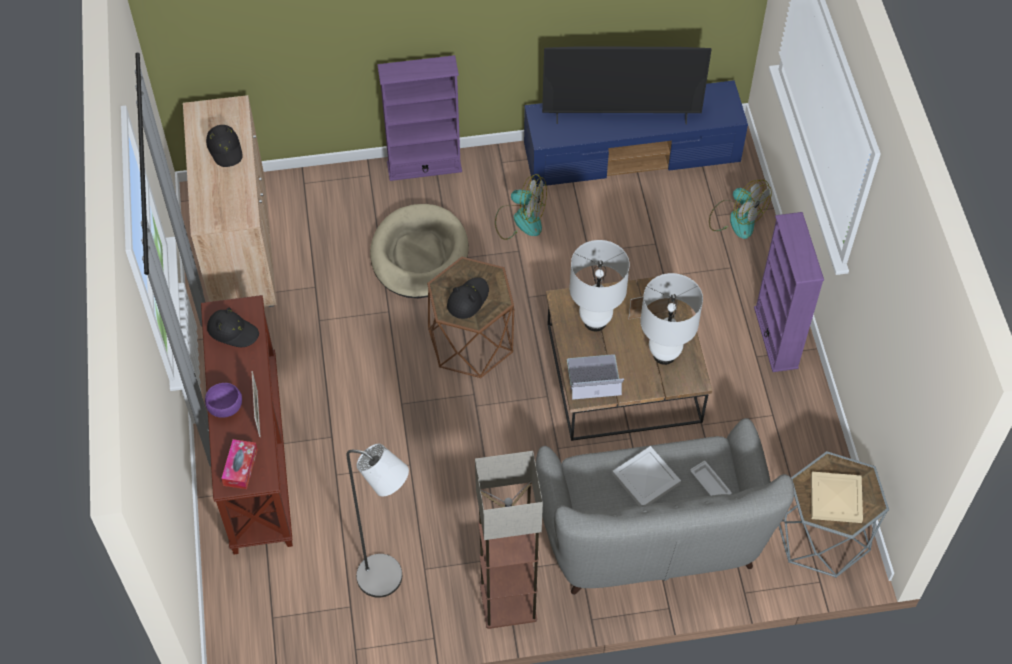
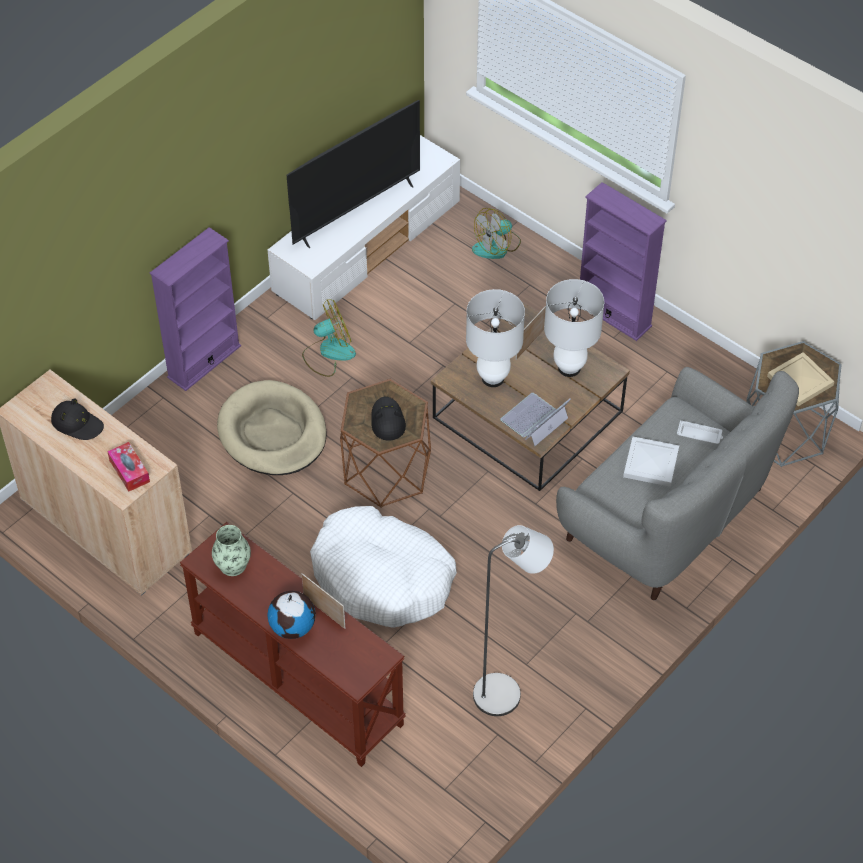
camera: 40 degrees left, 5 degrees down
(226, 409) = (293, 627): purple bowl -> globe
(233, 331) = (232, 565): black hat -> vase
(240, 467) = (354, 662): tissue box -> tissue box (129, 471)
(387, 423) = (382, 578): none -> white dog bed
(507, 603) = (614, 642): floor lamp -> none
(632, 154) = (367, 247): blue tv stand -> white tv stand
(736, 218) = (497, 246): fan -> fan turned 135 degrees clockwise

